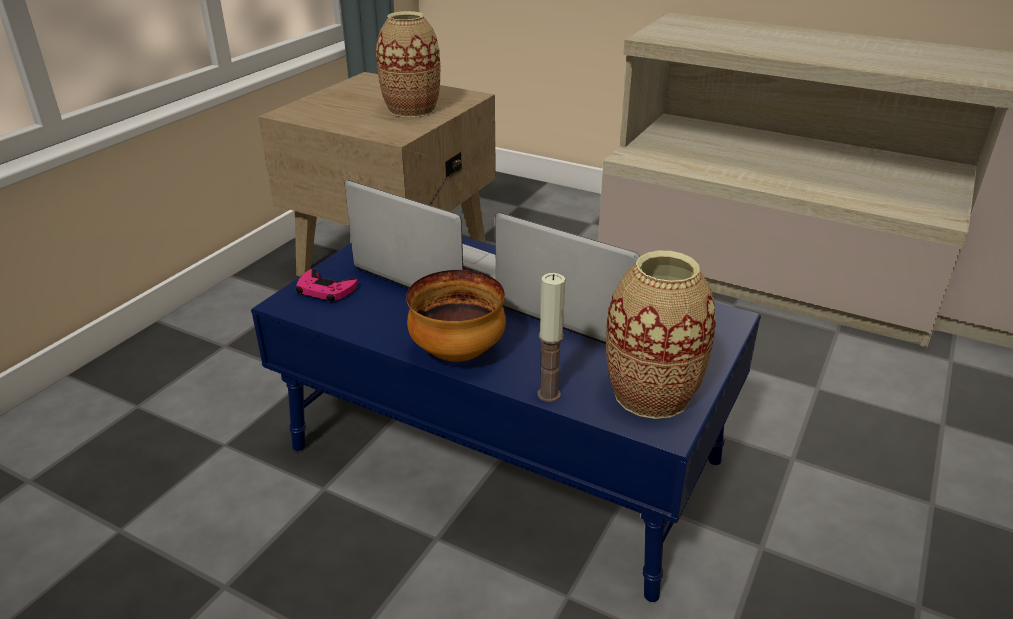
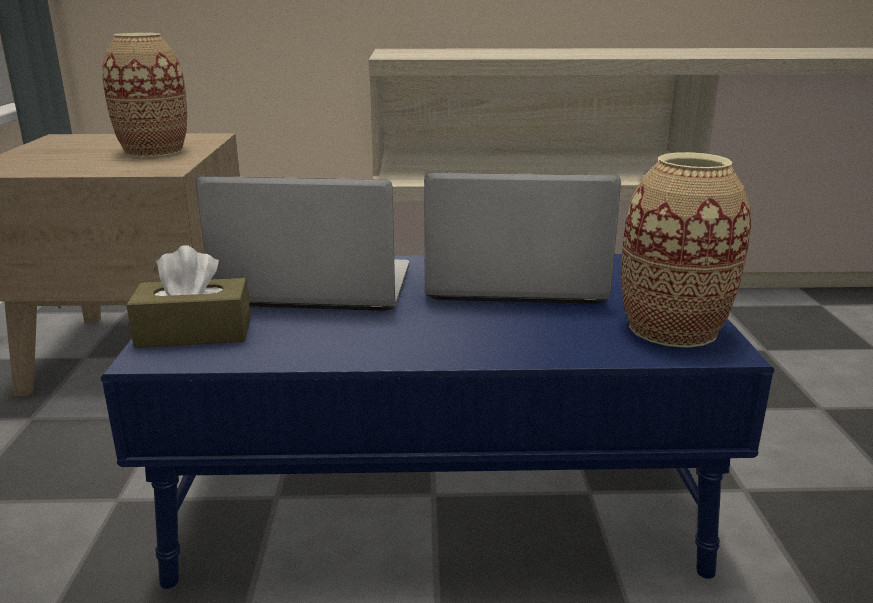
camera: 30 degrees left, 10 degrees down
(325, 290) = (194, 333): pink game controller -> brown tissue box
(458, 353) = (437, 348): bowl -> none
(548, 394) = (581, 355): candle -> none

